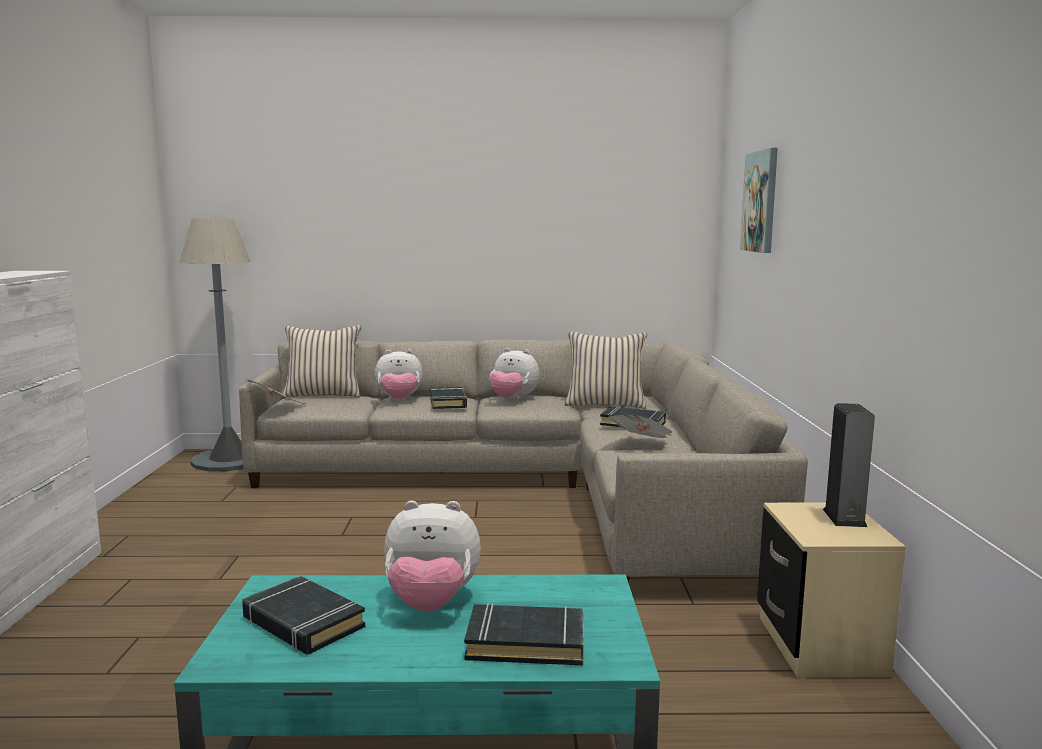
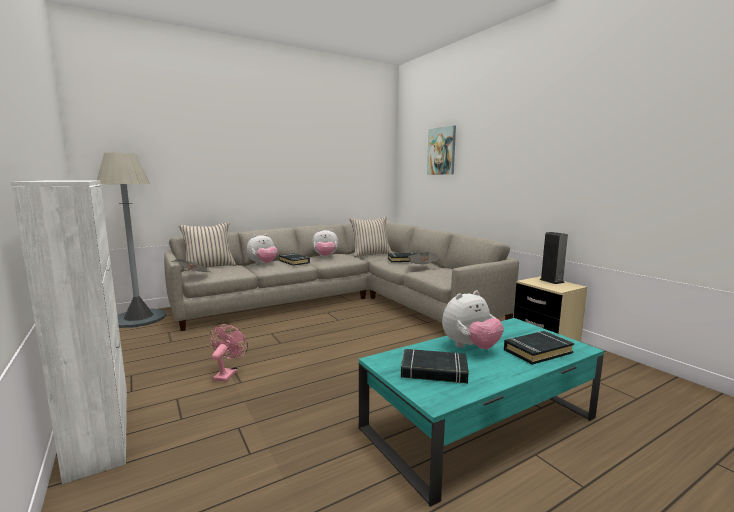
camera: 30 degrees left, 0 degrees up
(221, 562) = (227, 374): none -> pink fan

